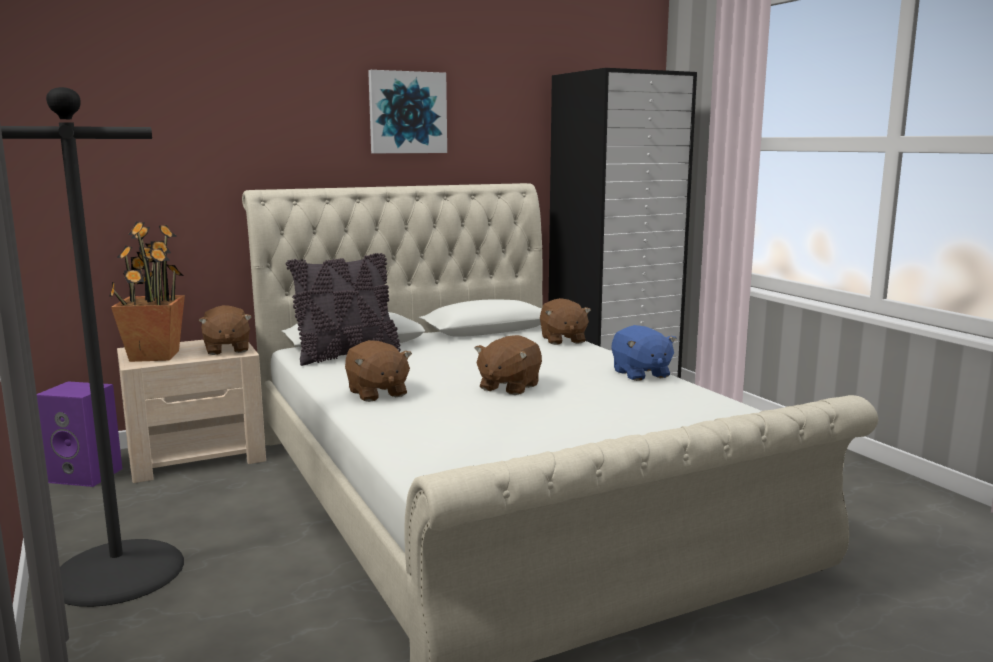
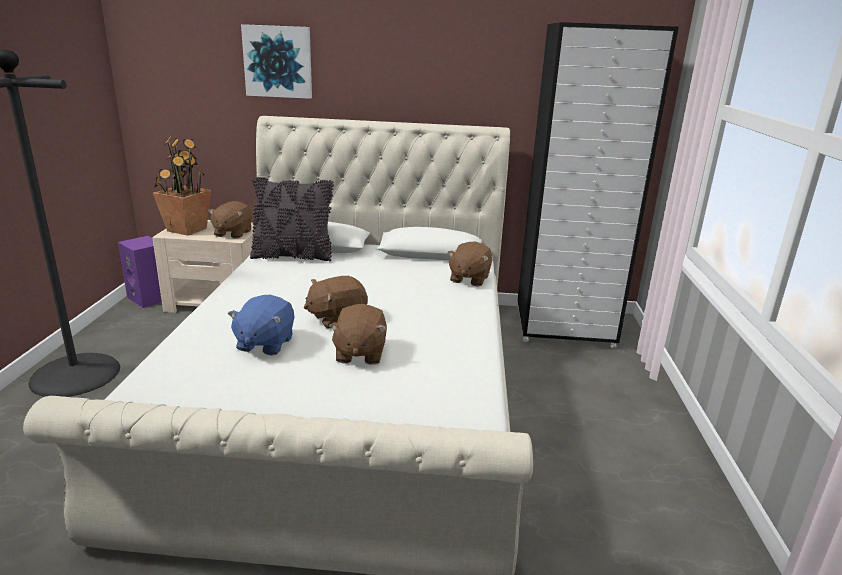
camera: 30 degrees right, 10 degrees up
(377, 393) = (247, 298): brown plush toy -> brown plush toy (359, 353)
(407, 112) = (402, 57): picture -> picture (278, 61)
(640, 374) = (465, 334): blue plush toy -> blue plush toy (264, 344)

